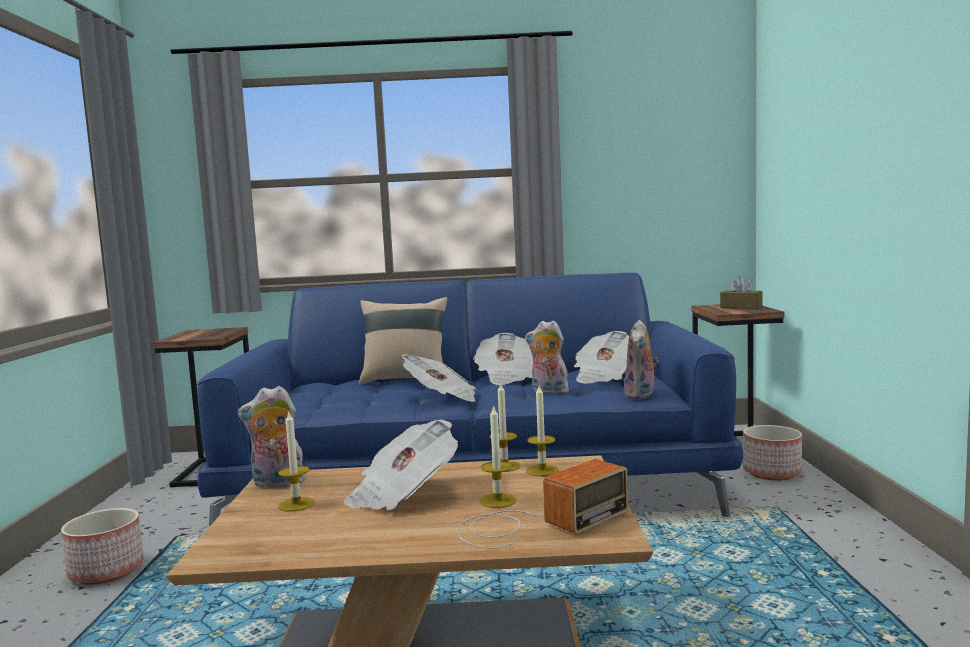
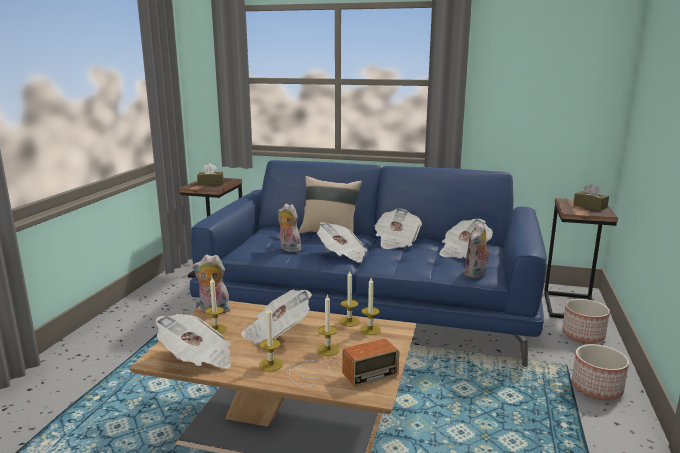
camera: 15 degrees right, 10 degrees up
(107, 571) = (137, 332): planter -> planter (597, 388)
(202, 334) = (210, 183): none -> brown tissue box
(290, 544) = (198, 359): none -> newspaper
(421, 531) = (271, 364): none -> candle
(548, 392) = (414, 260): plush toy -> plush toy (288, 249)

